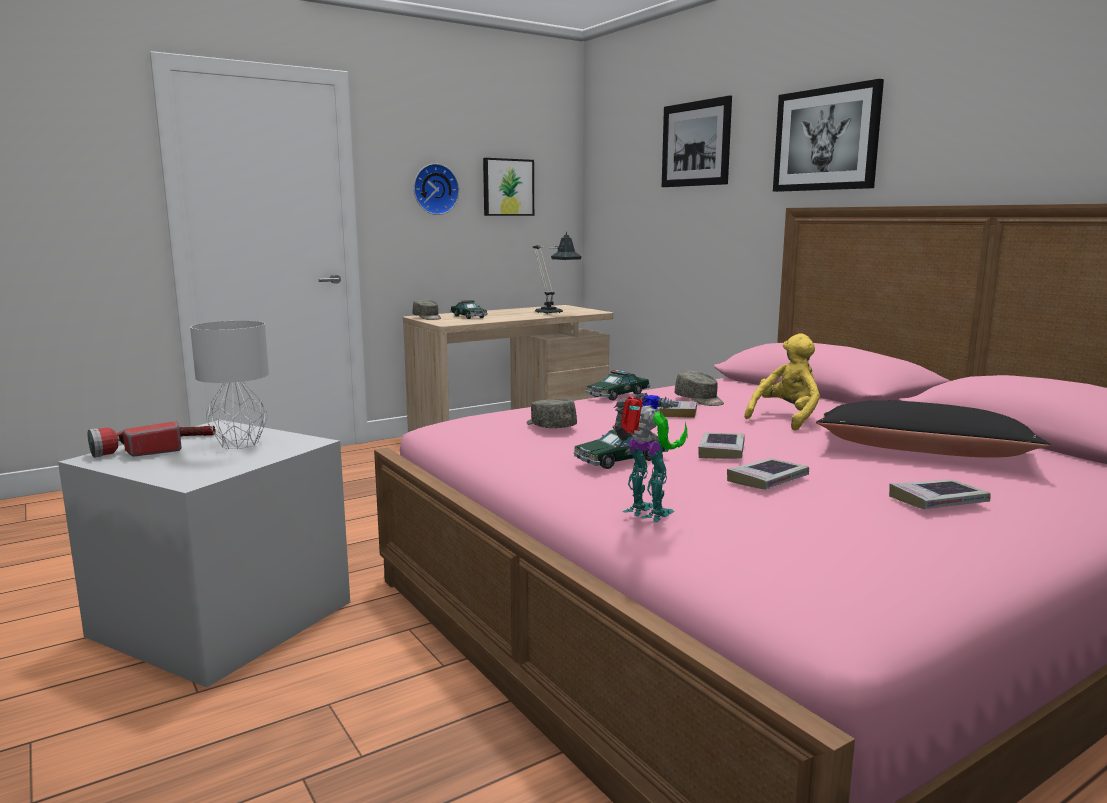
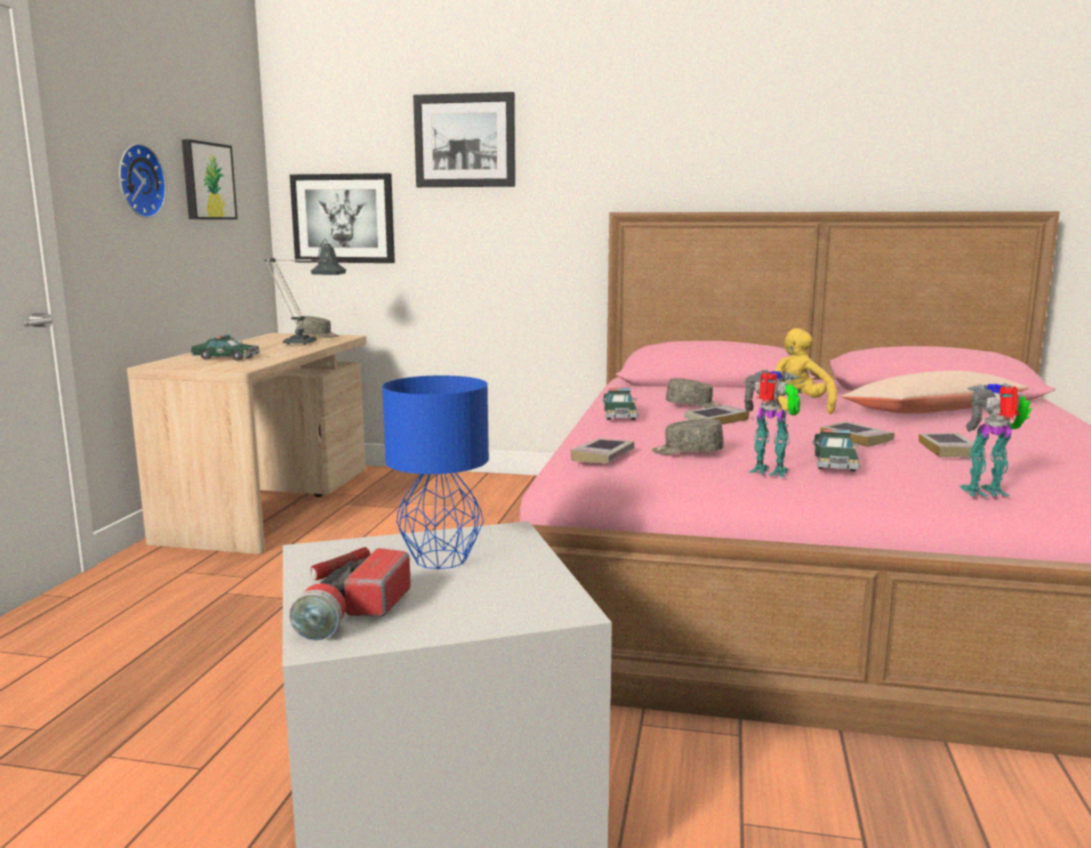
camera: 45 degrees left, 0 degrees up
(241, 444) = (441, 558): grey table lamp -> blue table lamp
(427, 318) = (176, 365): grey cap -> grey cap (317, 336)
(547, 453) = (771, 472): none -> toy robot
(826, 139) = (639, 147): picture -> picture (343, 218)
(922, 451) = (932, 411): black pillow -> beige pillow
(938, 501) = (1045, 438): book -> book (603, 456)

